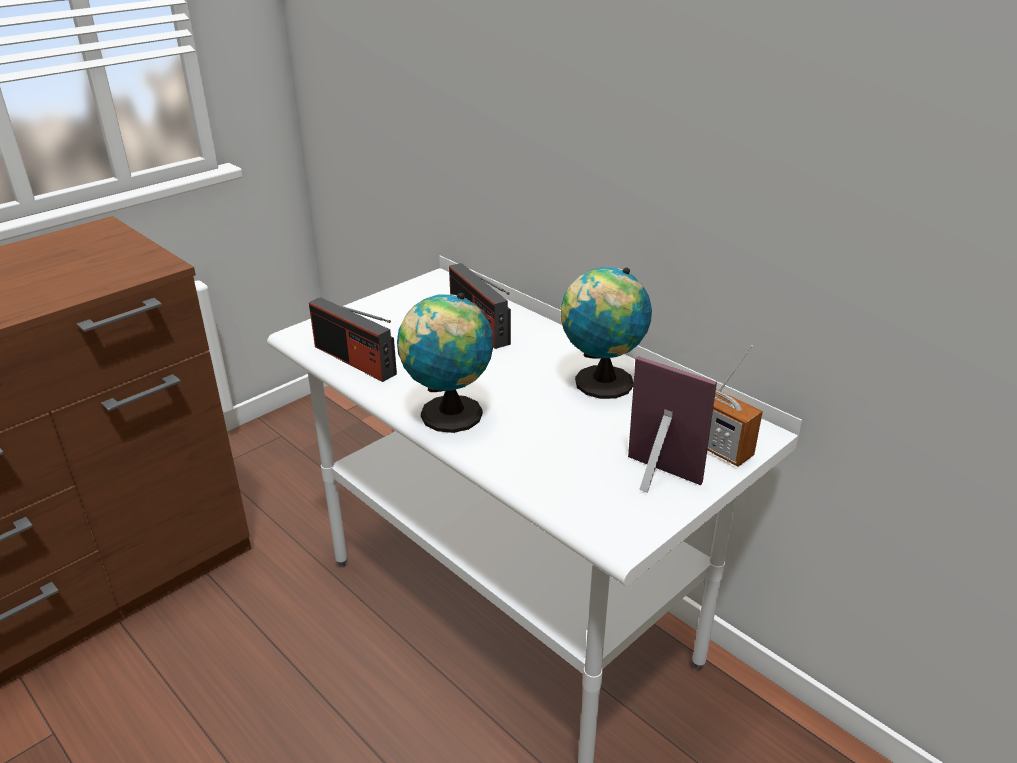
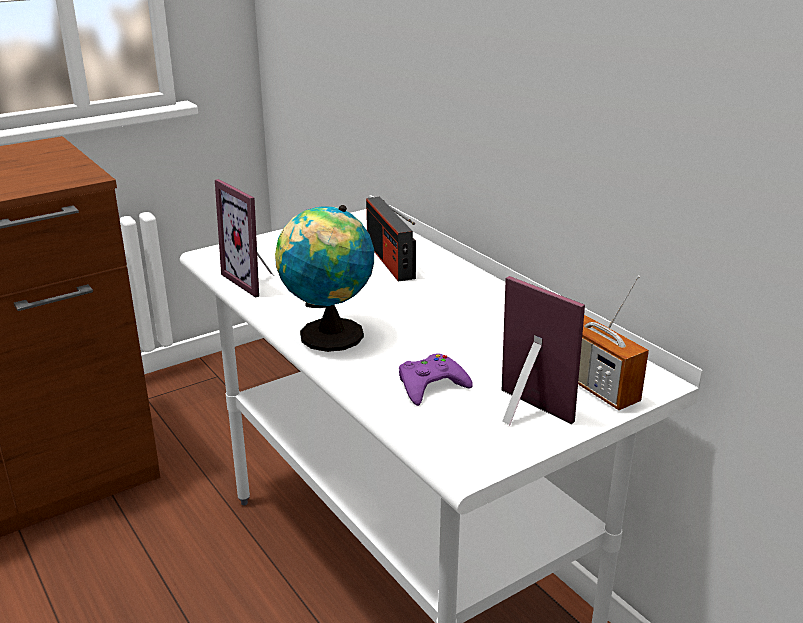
camera: 10 degrees right, 5 degrees down
(355, 360) = (255, 280): radio -> picture frame
(563, 459) = (431, 385): none -> purple game controller
(600, 384) = (495, 321): globe -> none

